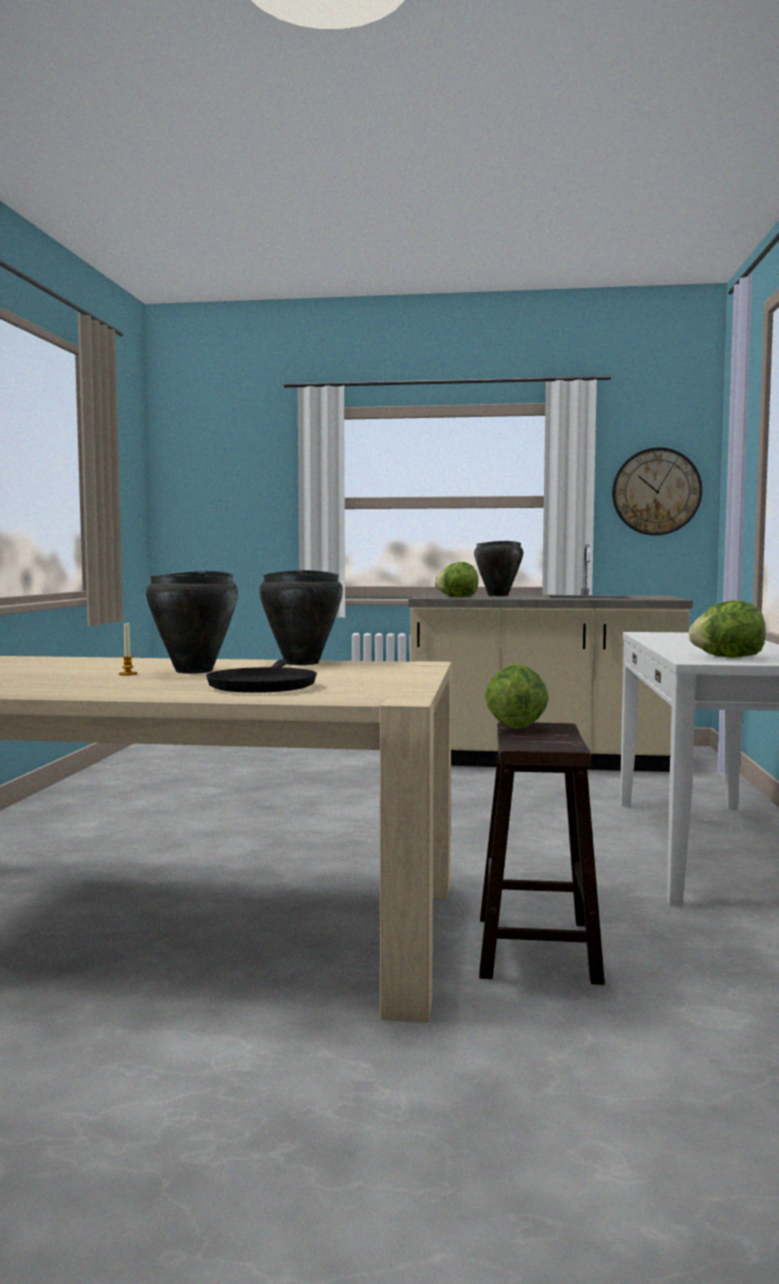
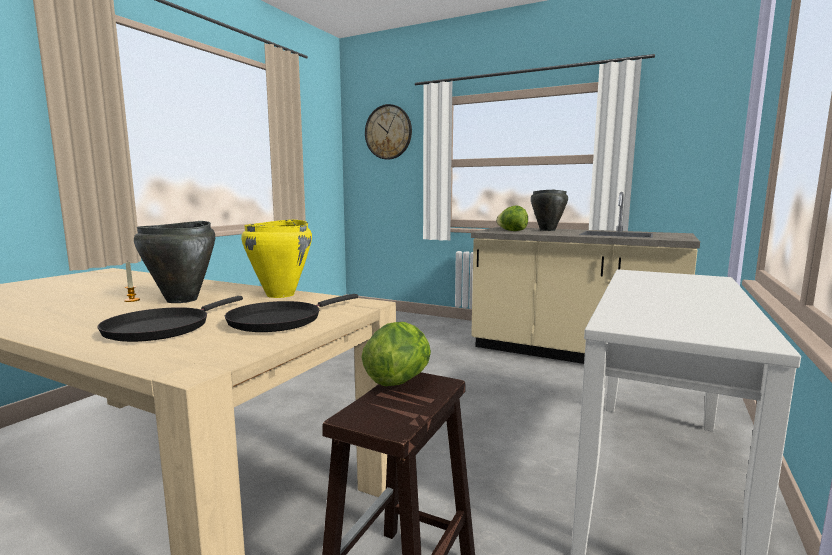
camera: 20 degrees right, 5 degrees up
(302, 663) = (281, 295): black cooking pot -> yellow cooking pot
(373, 676) = (280, 320): none -> black frying pan
(656, 491) = (691, 148): wall clock -> wall clock (388, 132)
(727, 657) = (659, 321): lettuce -> none

